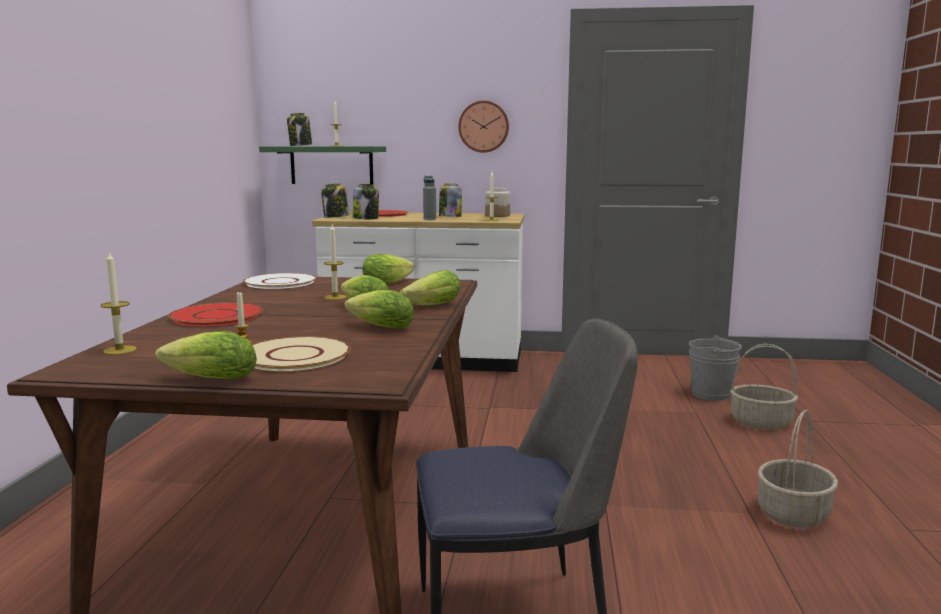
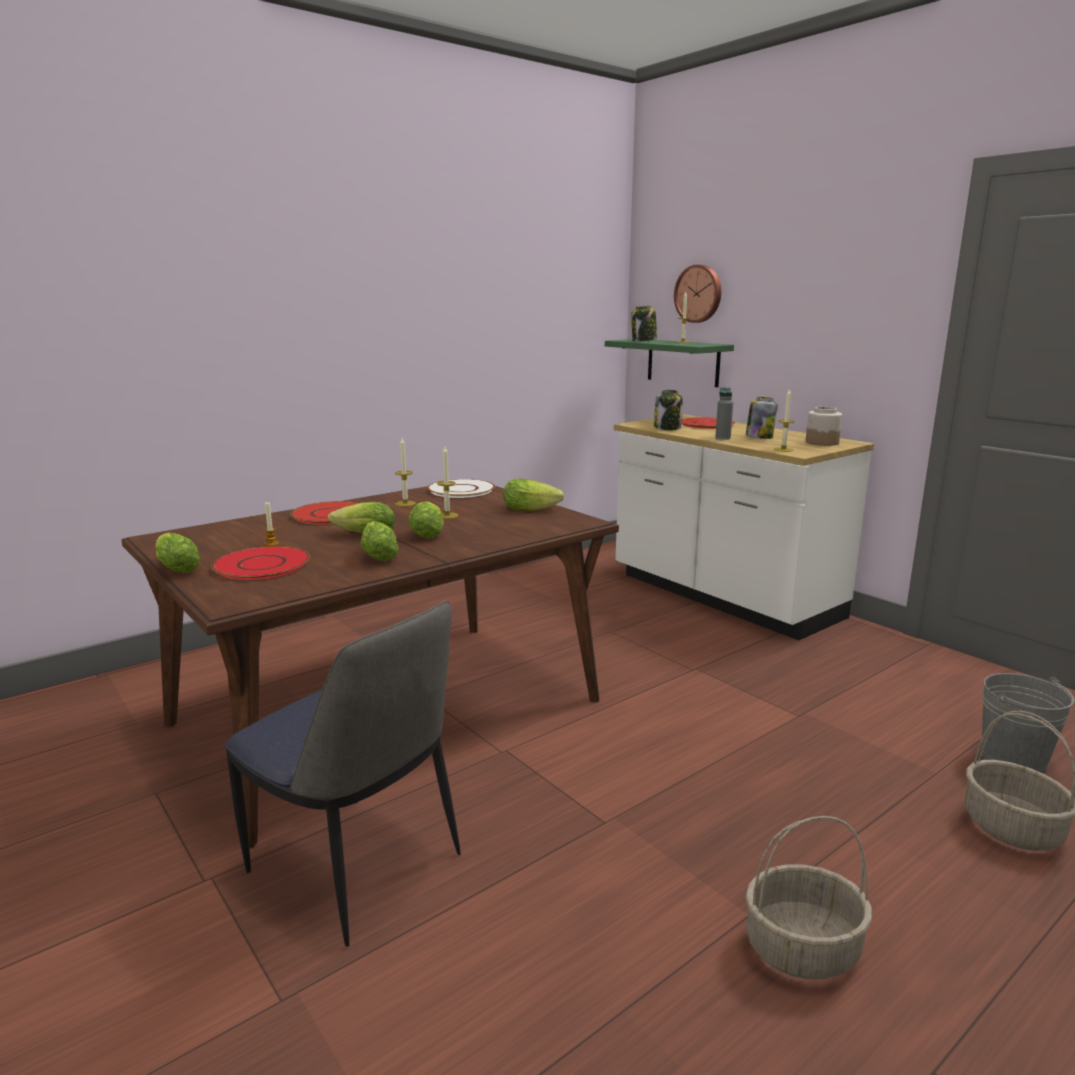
camera: 45 degrees right, 5 degrees up
(119, 350) = (212, 529): candle -> candle (405, 503)
(295, 356) = (262, 565): beige plate -> red plate
(336, 217) = (647, 422): jar -> none
(429, 306) = (476, 545): lettuce -> lettuce (362, 534)
(483, 126) = (840, 325): wall clock -> wall clock (699, 294)

